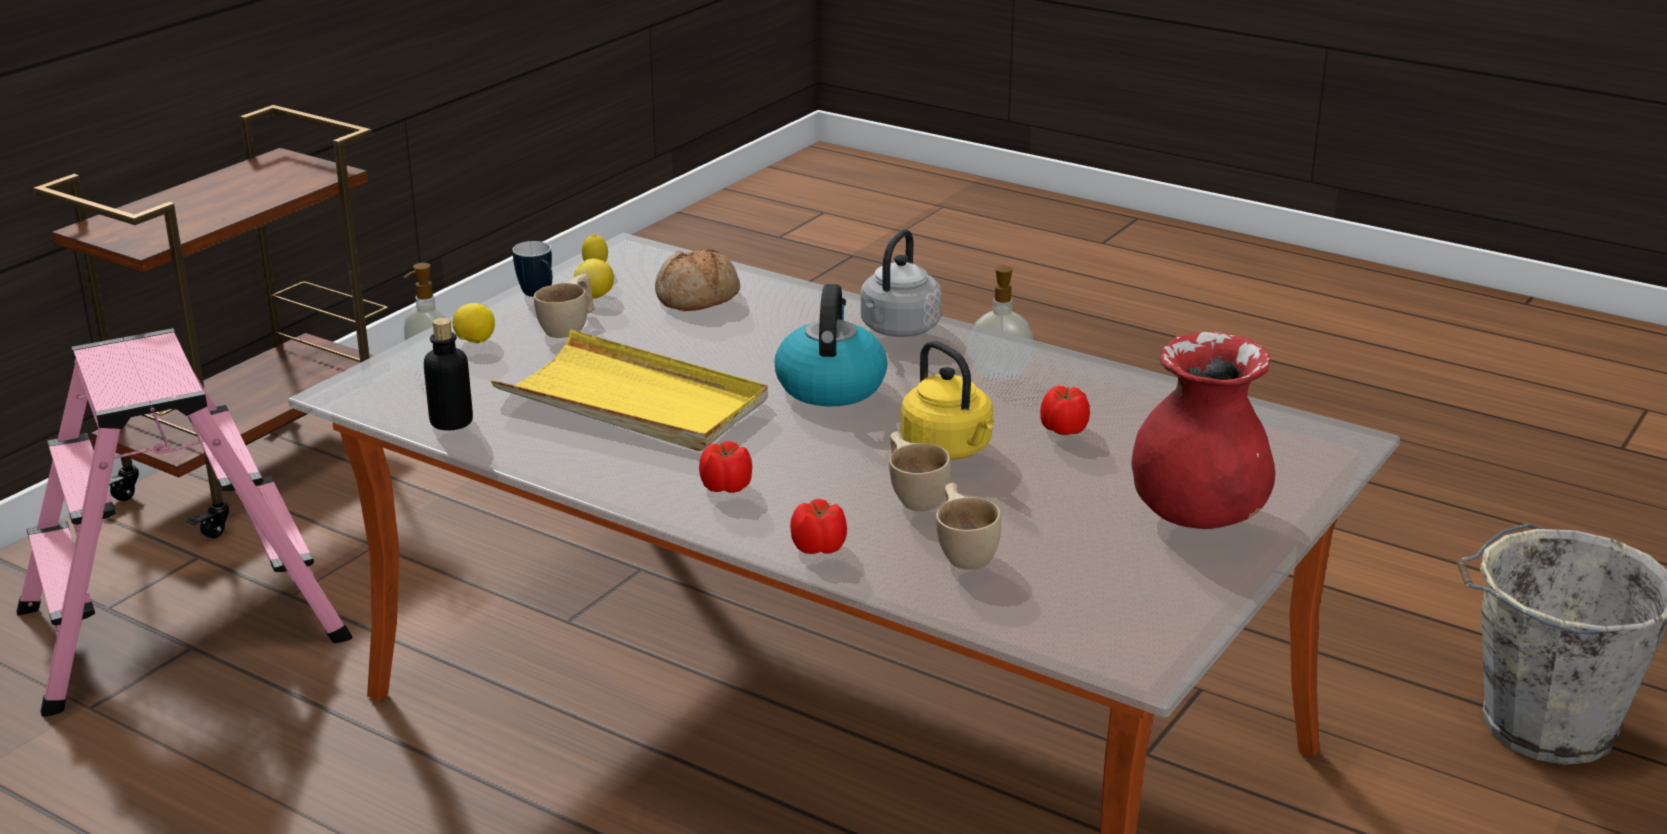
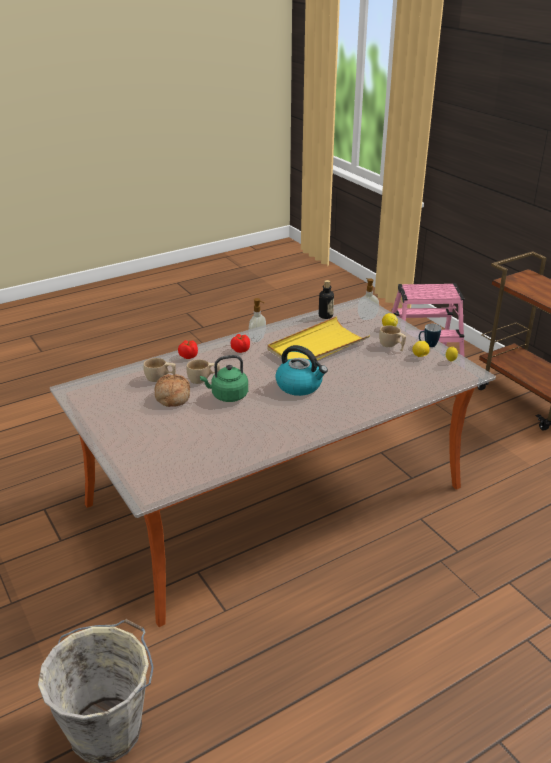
camera: 115 degrees right, 5 degrees up
(698, 298) = (405, 377): bread -> bread (172, 397)
(898, 330) = (341, 415): grey kettle -> none
(949, 450) = (227, 396): yellow kettle -> green kettle
(999, 375) = (279, 426): soap dispenser -> soap dispenser (258, 339)
(1063, 430) = (220, 425): tomato -> none
(1198, 516) = (132, 431): red vase -> none

